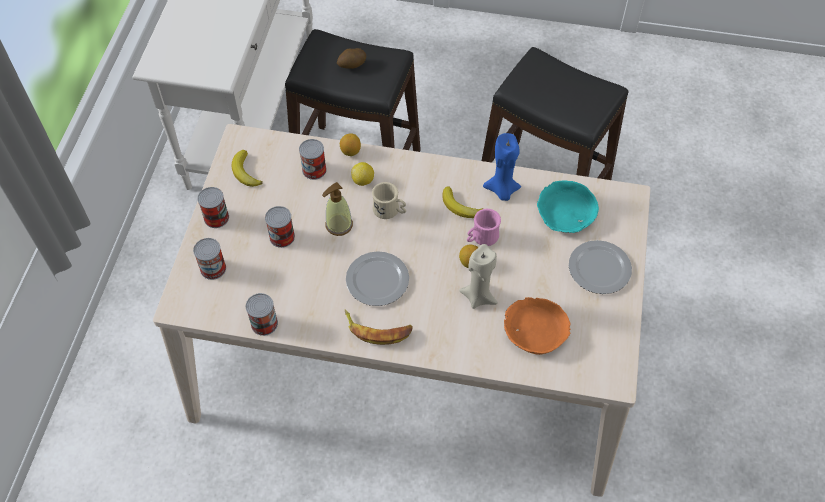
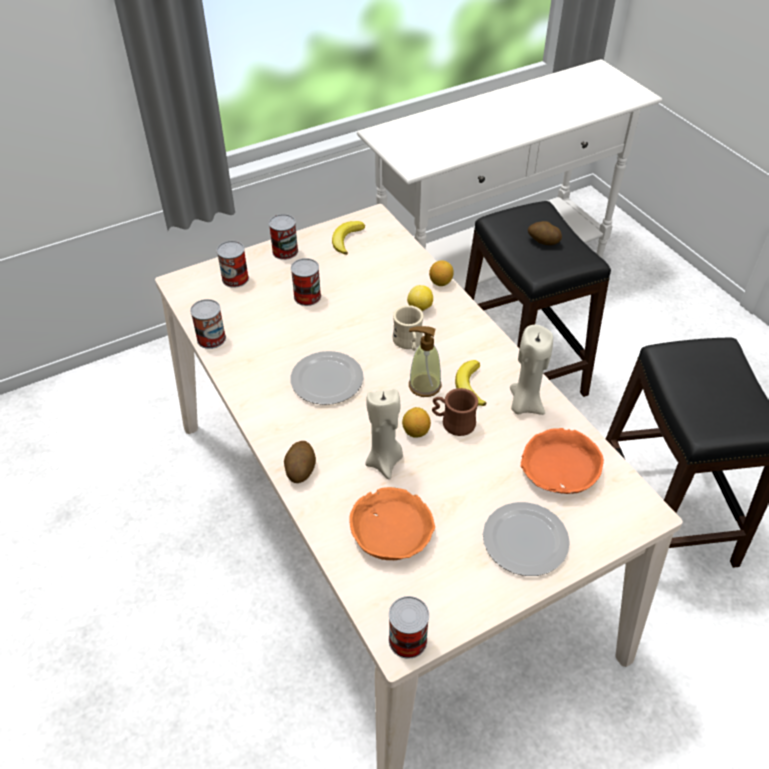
camera: 50 degrees right, 10 degrees down
(314, 170) = (395, 273): can -> can (407, 640)
(338, 225) = (357, 321): soap dispenser -> soap dispenser (424, 385)
(378, 329) = (275, 412): banana -> none
(442, 347) = (300, 469): none -> potato
(481, 238) = (453, 423): pink mug -> brown mug
(502, 190) = (524, 404): blue candle -> beige candle
(565, 213) = (559, 469): turquoise bowl -> orange bowl

